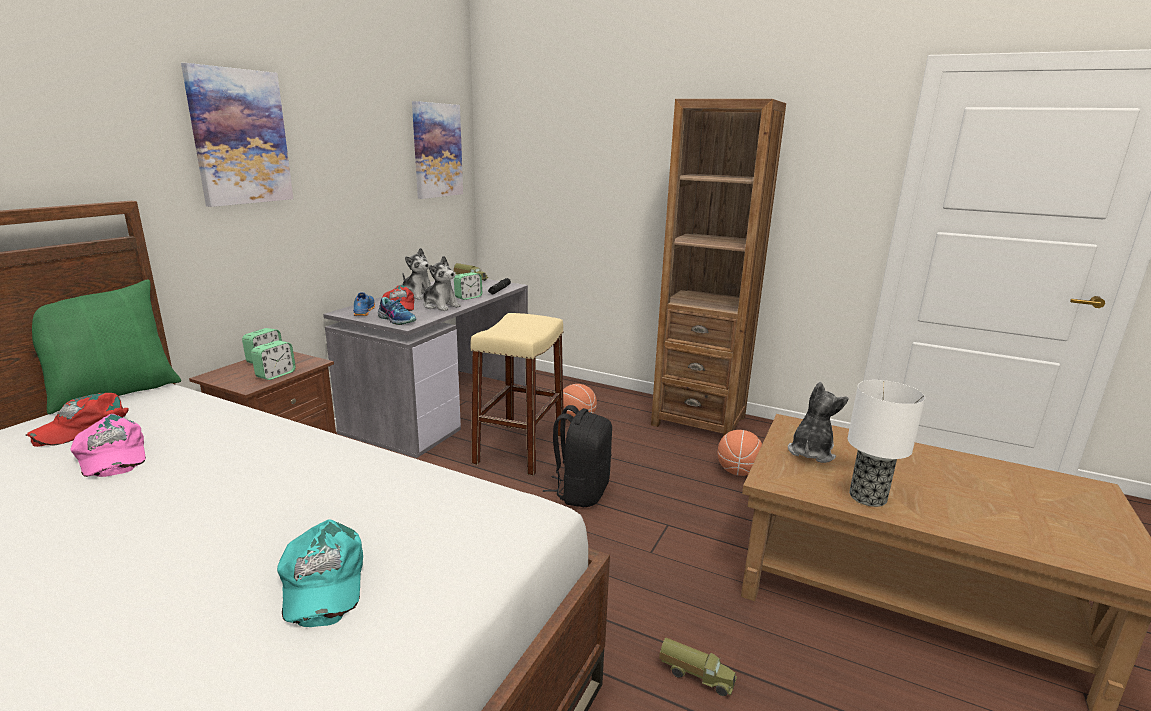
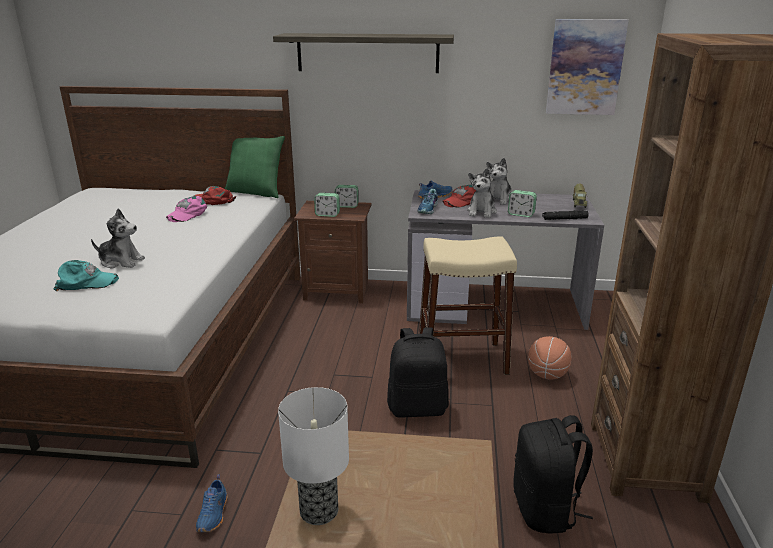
camera: 70 degrees right, 5 degrees up
(240, 137) = (367, 53): picture -> shelf
(321, 581) = (86, 282): turquoise cap -> turquoise cap turned 150 degrees counterclockwise
(696, 675) = (214, 514): toy truck -> blue shoe
(737, 471) = (545, 509): basketball -> black backpack
(811, 452) = (402, 468): plush toy -> plush toy (121, 261)

